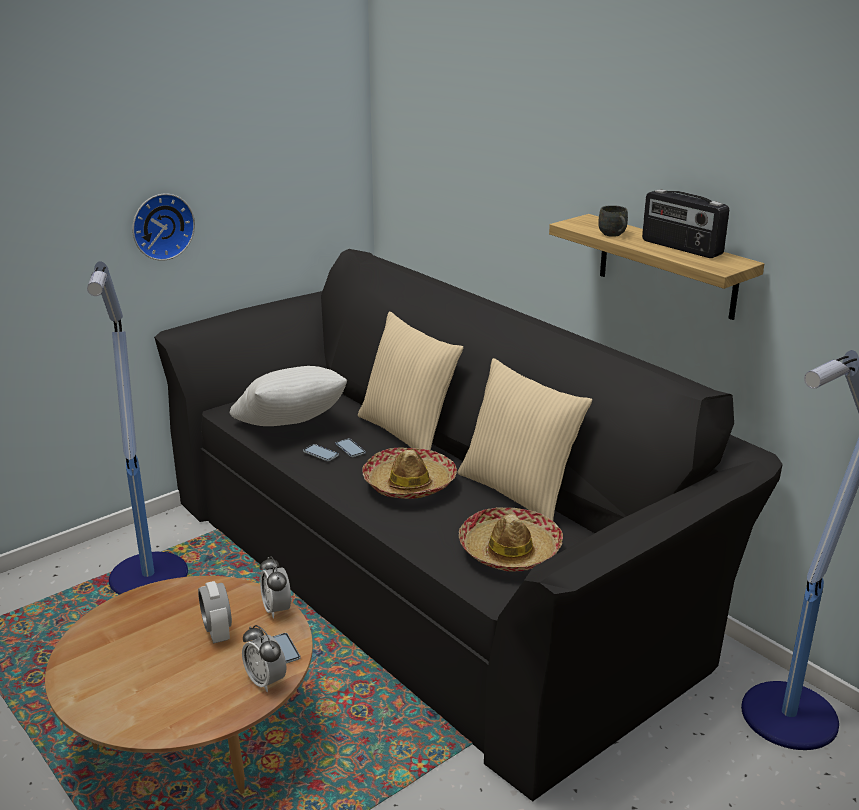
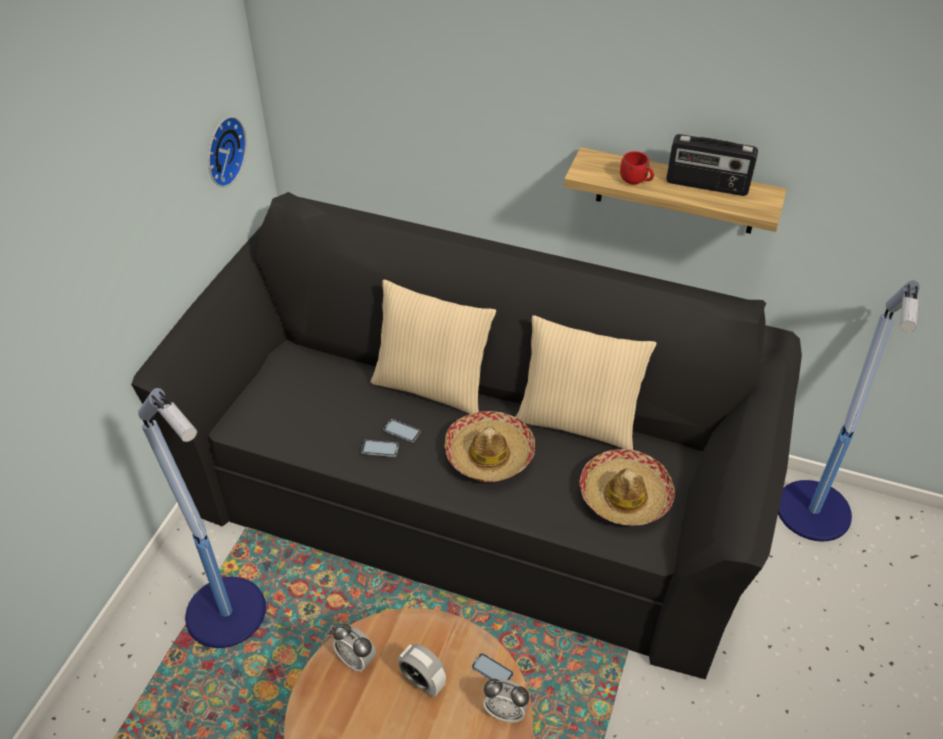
camera: 30 degrees left, 20 degrees up
(161, 226) = (115, 274): wall clock -> wall clock (222, 151)
(277, 609) = (450, 630): alarm clock -> alarm clock (356, 660)
(290, 428) = (319, 424): white pillow -> none
(614, 235) = (636, 181): grey mug -> red mug

